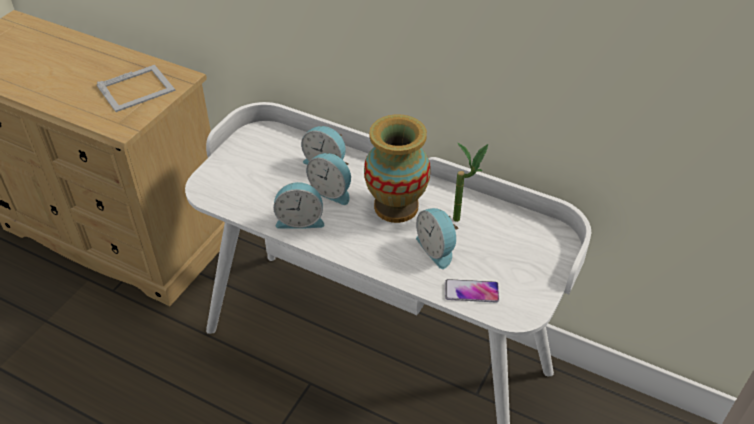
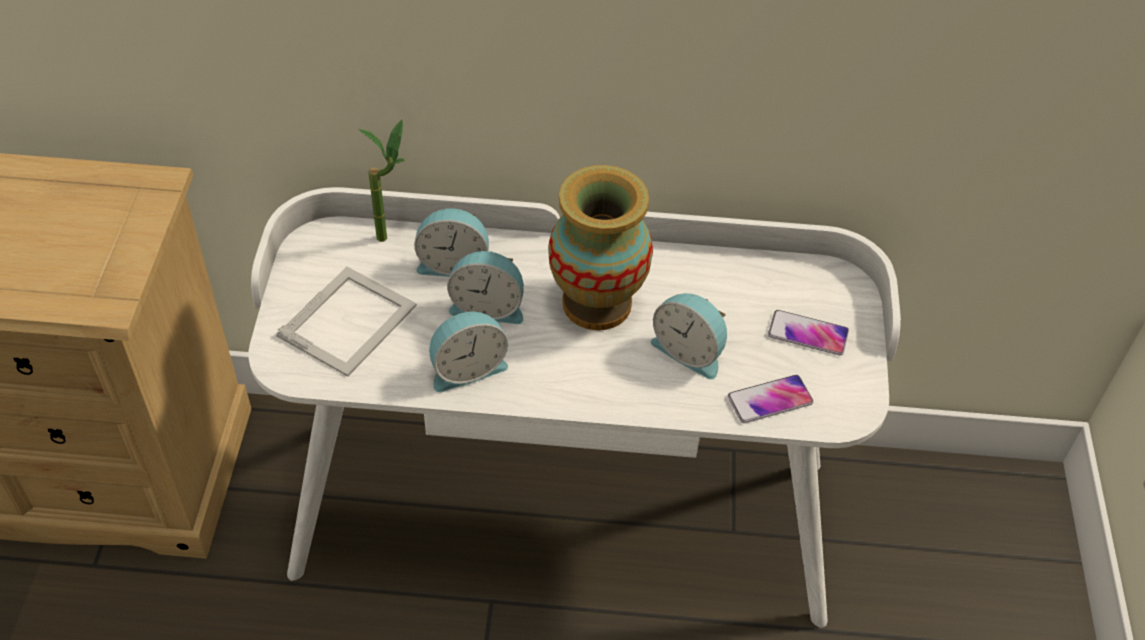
camera: 25 degrees left, 5 degrees up
(137, 88) = (87, 224): picture frame -> picture frame (349, 320)
(464, 219) = (701, 293): potted plant -> potted plant (392, 235)
(519, 261) = (808, 334): none -> phone

